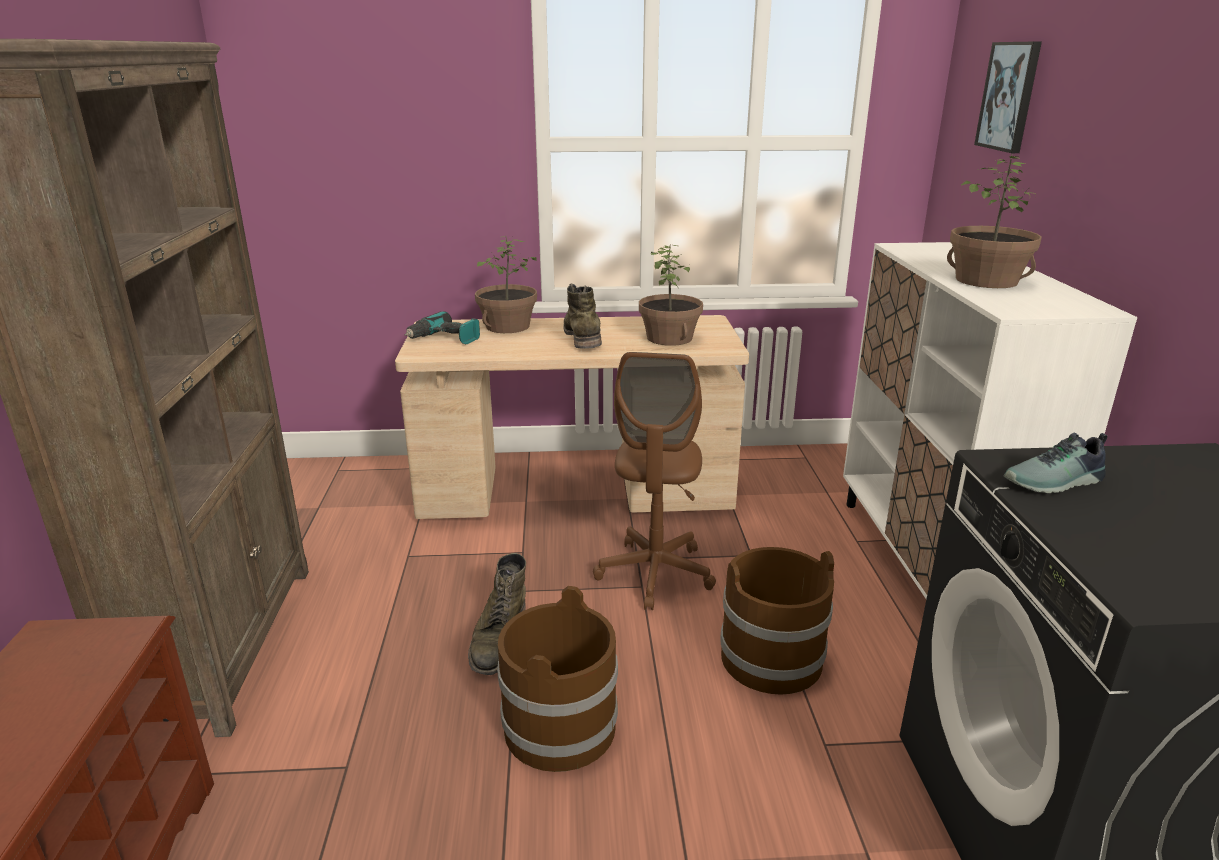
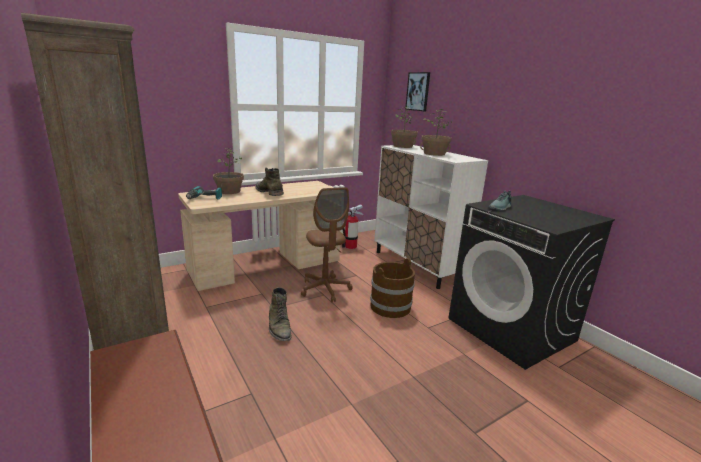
camera: 30 degrees left, 5 degrees down
(560, 728) = (332, 350): brown bucket -> none
(670, 338) = (307, 189): potted plant -> potted plant (403, 146)
(792, 477) = (350, 246): none -> fire extinguisher

